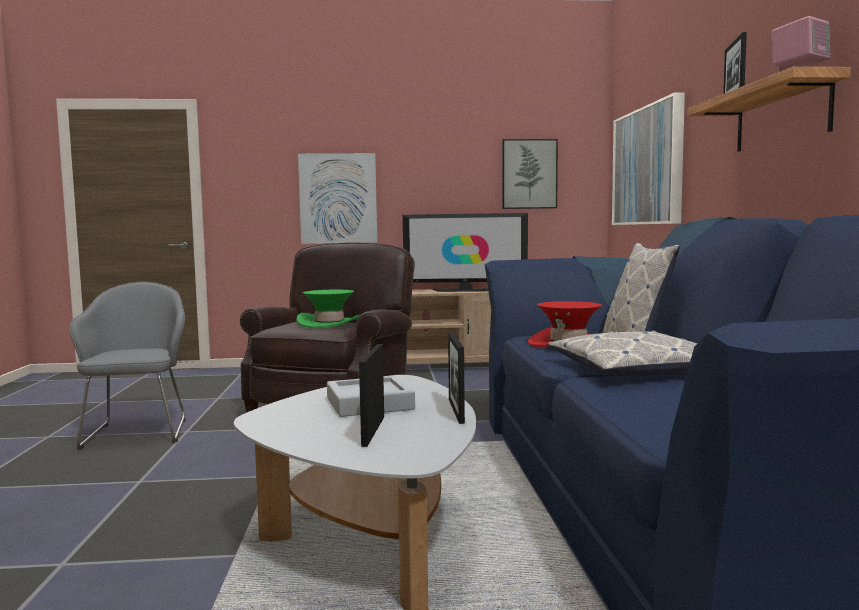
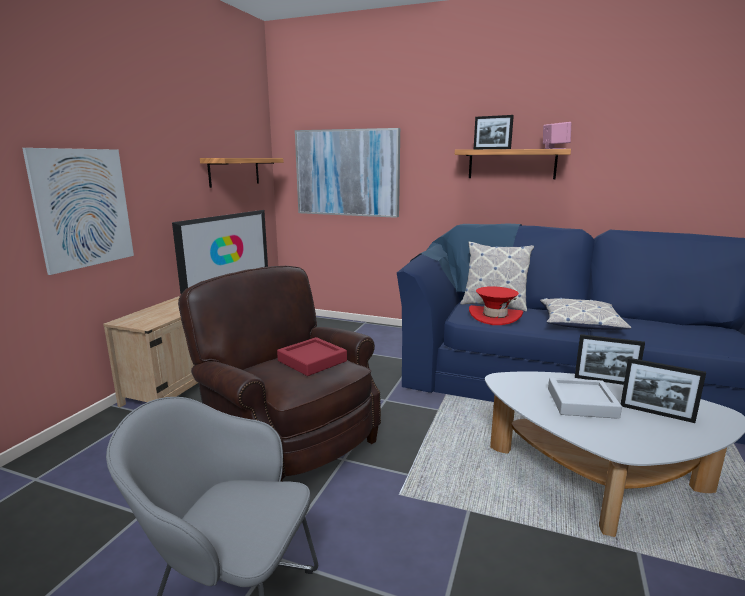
camera: 65 degrees left, 10 degrees up
(329, 323) = (312, 361): green hat -> red tray
(529, 174) = (234, 171): picture -> shelf

